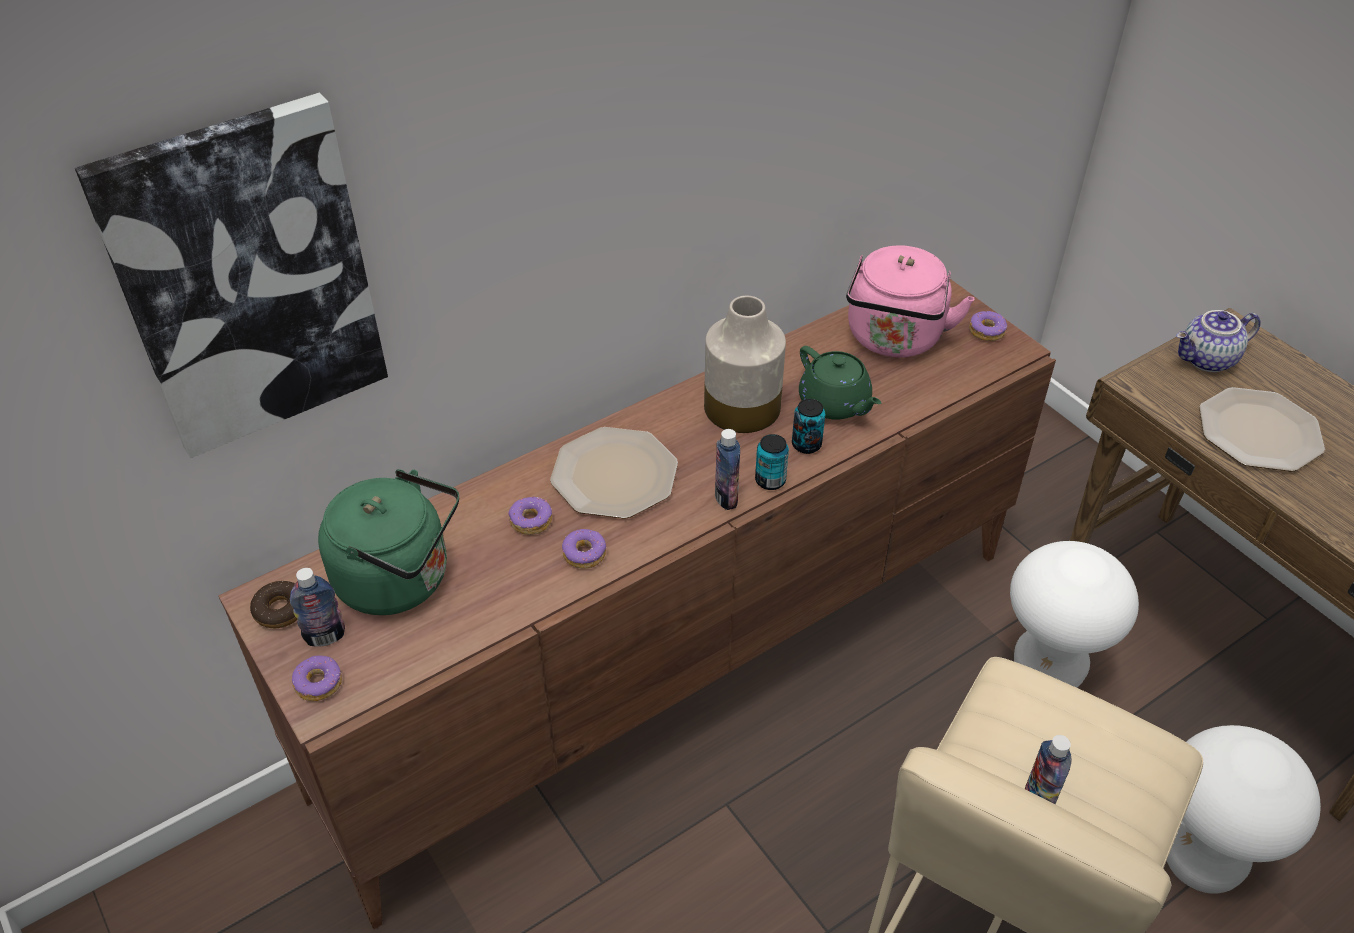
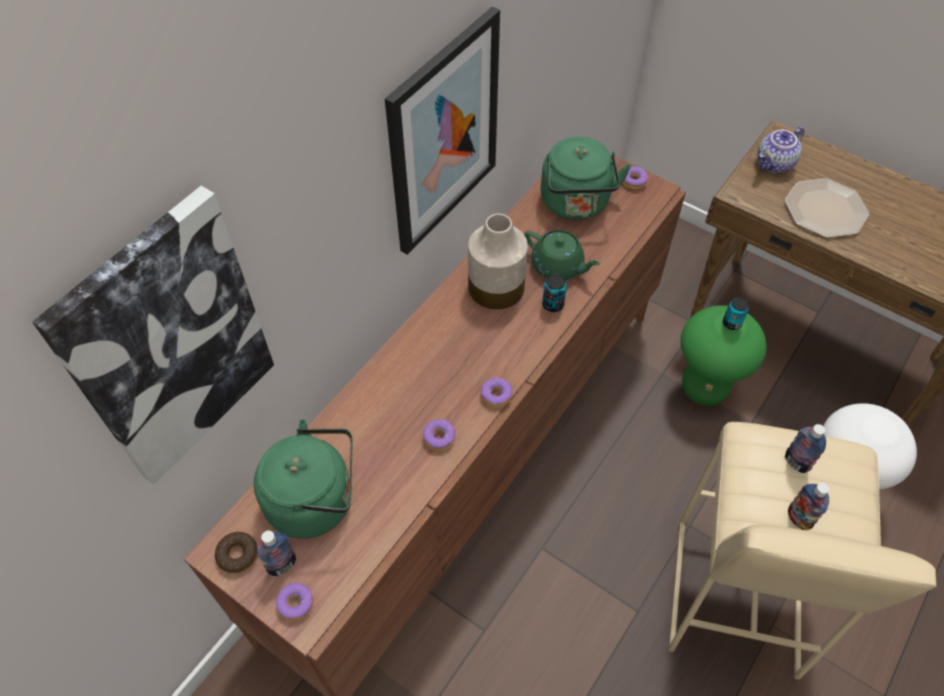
camera: 20 degrees left, 10 degrees up
(530, 521) = (389, 423): donut -> donut (496, 395)
(615, 475) = (432, 368): plate -> none
(696, 172) = (443, 134): none -> picture
(726, 498) = (517, 363): bottle -> bottle (796, 462)
(770, 480) = (540, 340): can -> can (731, 323)
(894, 339) = (576, 204): pink kettle -> green kettle
(1047, 670) = (704, 388): white stool -> green stool

